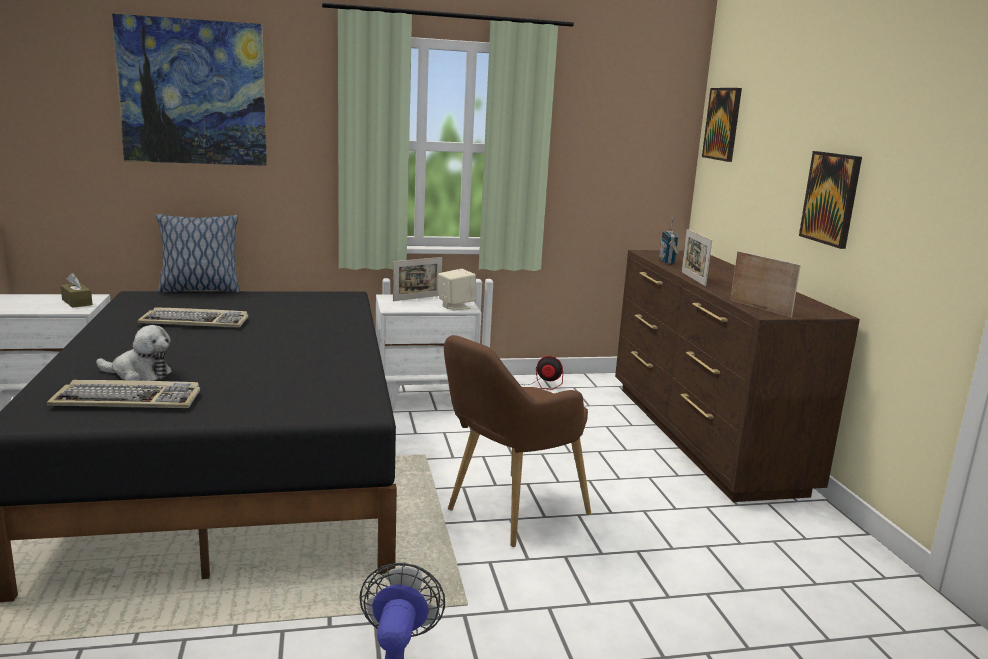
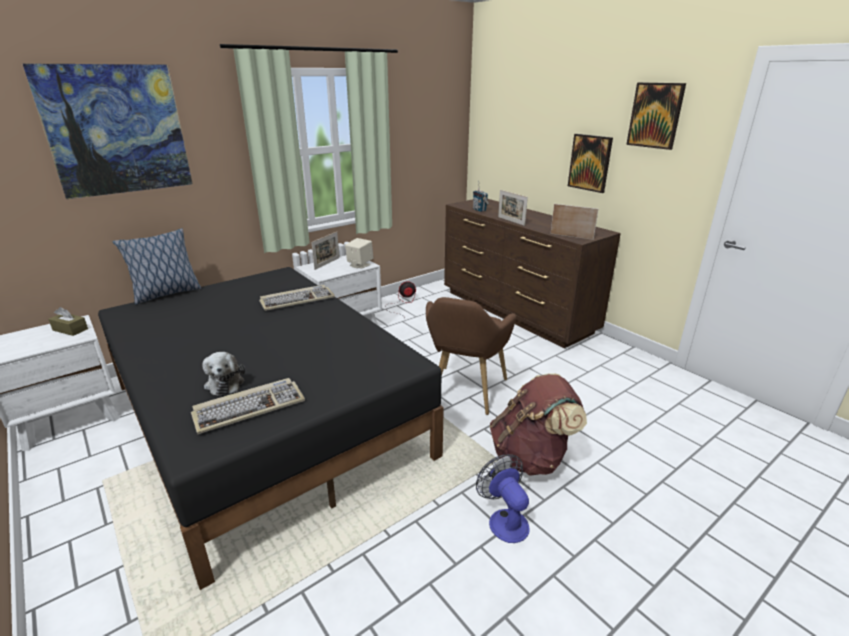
camera: 25 degrees left, 10 degrees up
(139, 374) = (225, 383): plush toy -> plush toy turned 90 degrees clockwise
(196, 322) = (204, 324): keyboard -> keyboard (297, 300)
(520, 618) = (531, 457): none -> brown backpack
(722, 124) = (490, 114): picture -> picture (655, 115)

